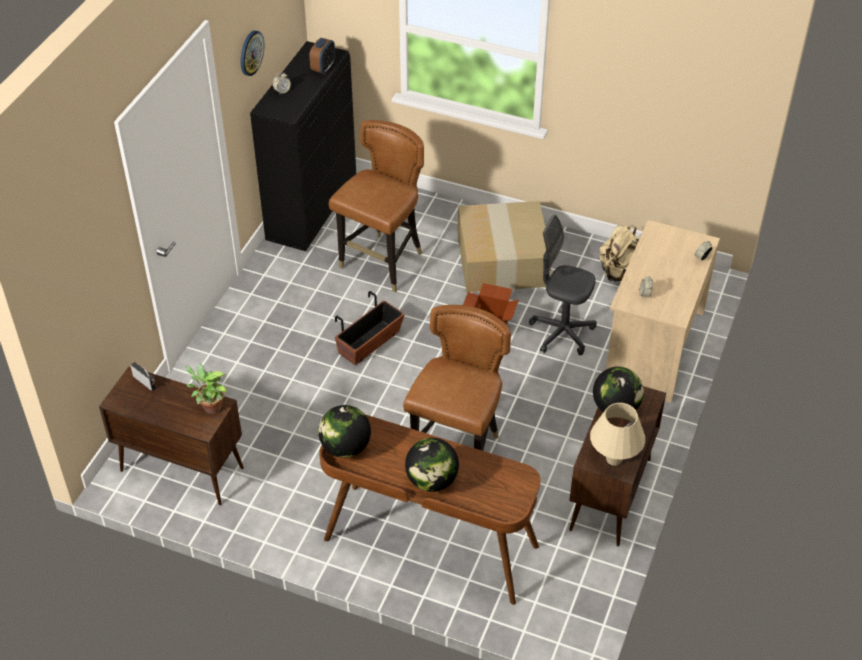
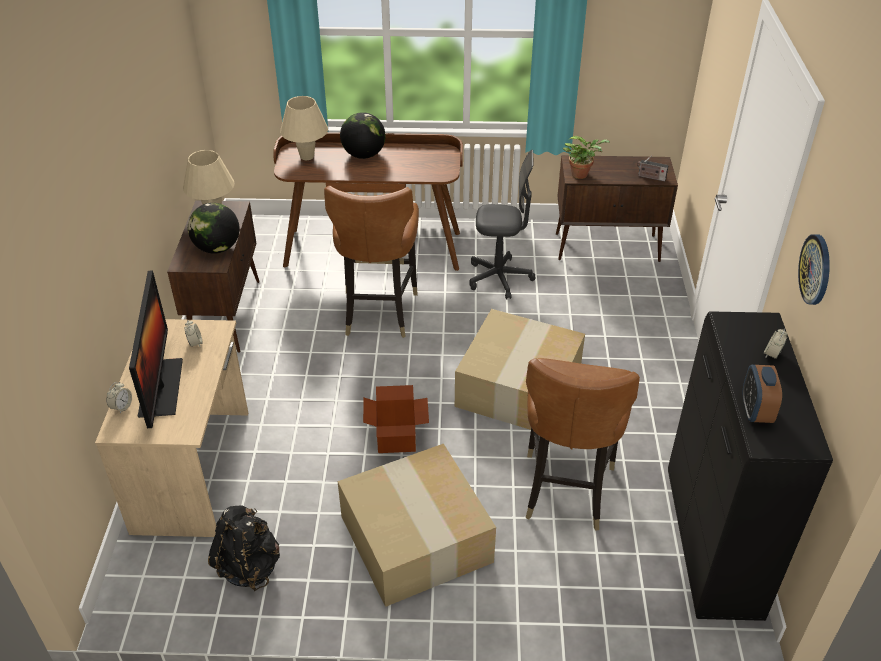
camera: 160 degrees right, 5 degrees down
(345, 447) = (445, 159): globe -> none
(369, 343) = (519, 389): planter -> cardboard box
(496, 497) = (307, 156): none -> beige table lamp
(562, 333) = (309, 458): grey office chair -> grey office chair (499, 278)
(619, 273) = (249, 566): beige backpack -> black backpack
(673, 265) = (161, 387): none -> monitor

